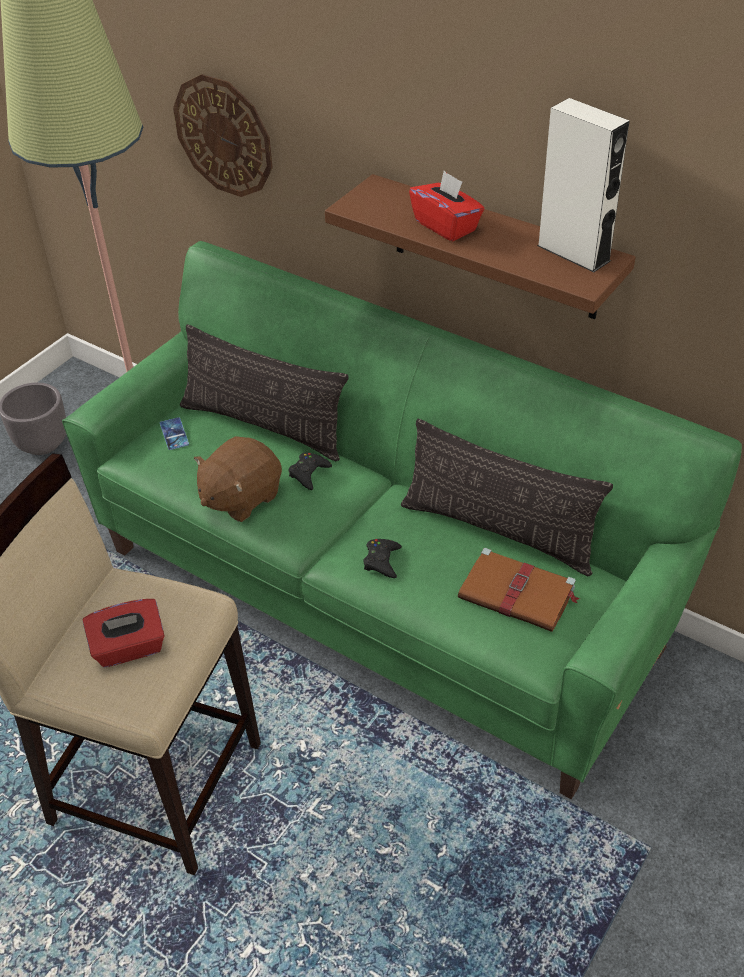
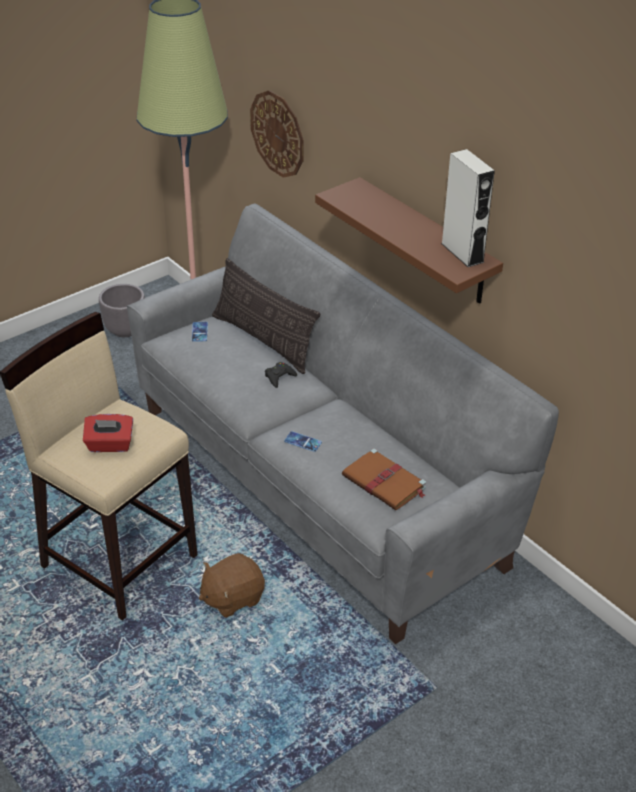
camera: 15 degrees right, 5 degrees down
(240, 497) = (226, 381): brown plush toy -> brown plush toy (232, 598)
(377, 596) = (317, 483): green sofa -> grey sofa
(382, 561) = (303, 442): black game controller -> phone
(446, 226) = (388, 219): red tissue box -> none
(498, 531) = (393, 443): pillow -> none

